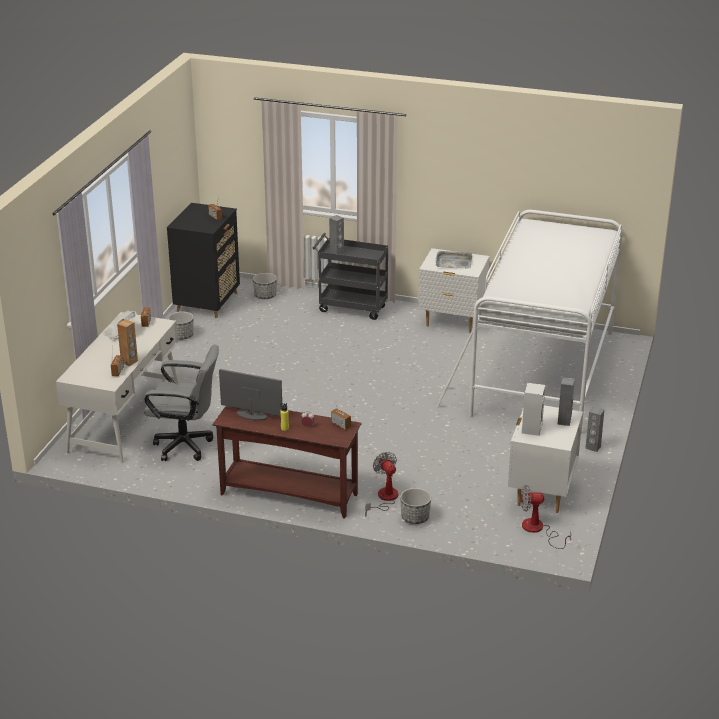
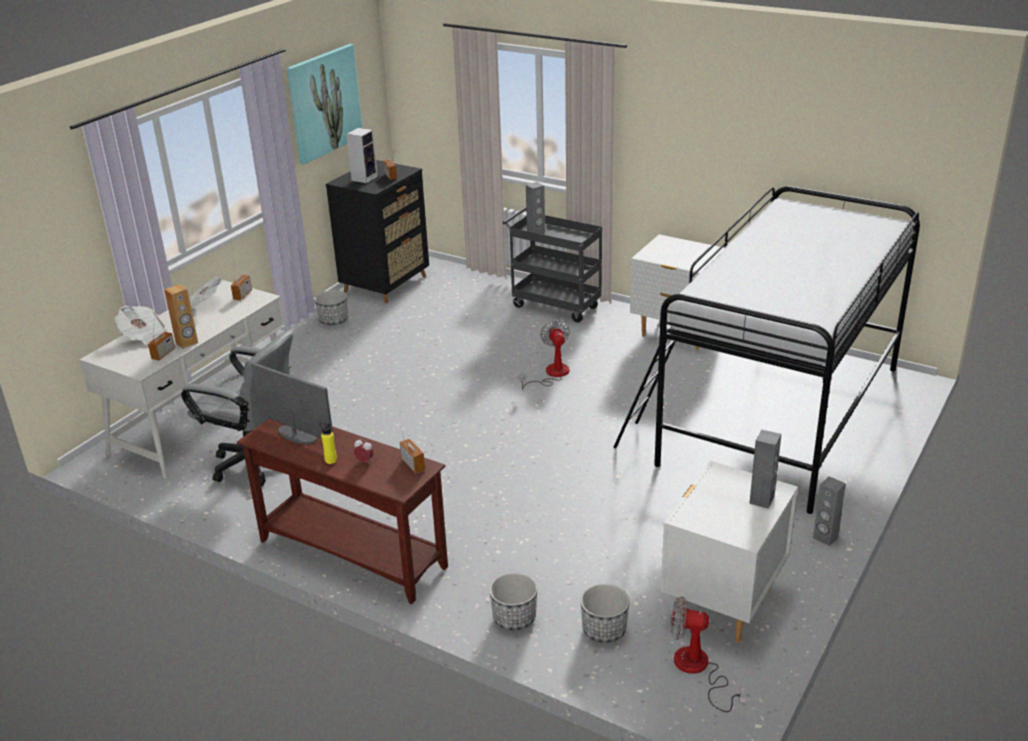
camera: 15 degrees right, 0 degrees up
(92, 360) = (143, 336): none -> newspaper
(164, 164) = (324, 103): none -> picture
(265, 295) = (457, 282): planter -> planter (604, 630)
(384, 499) = (482, 580): fan -> fan (551, 374)
(453, 262) = (680, 253): grey tray -> none
(531, 428) = (704, 505): speaker -> speaker (364, 178)
(540, 374) = (777, 416): white bed -> black bed

